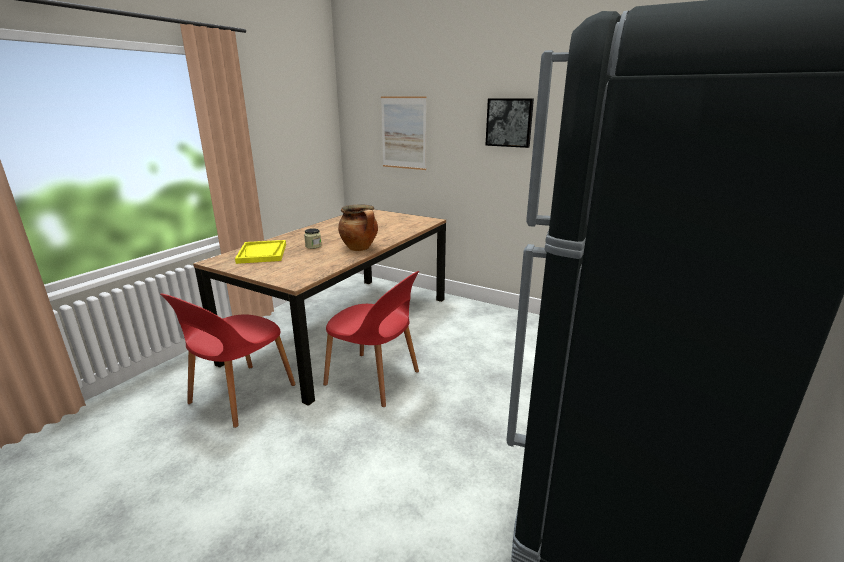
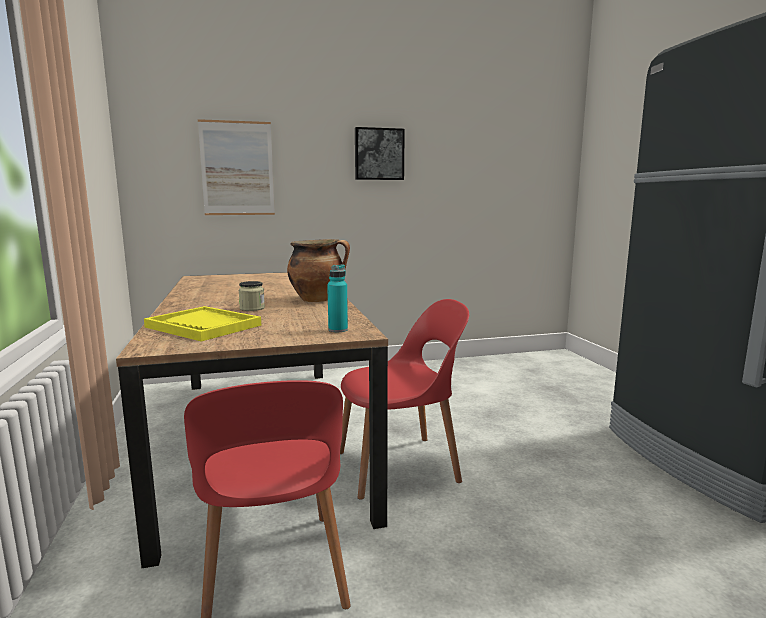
camera: 45 degrees left, 10 degrees down
(296, 276) = (338, 330): none -> turquoise bottle

